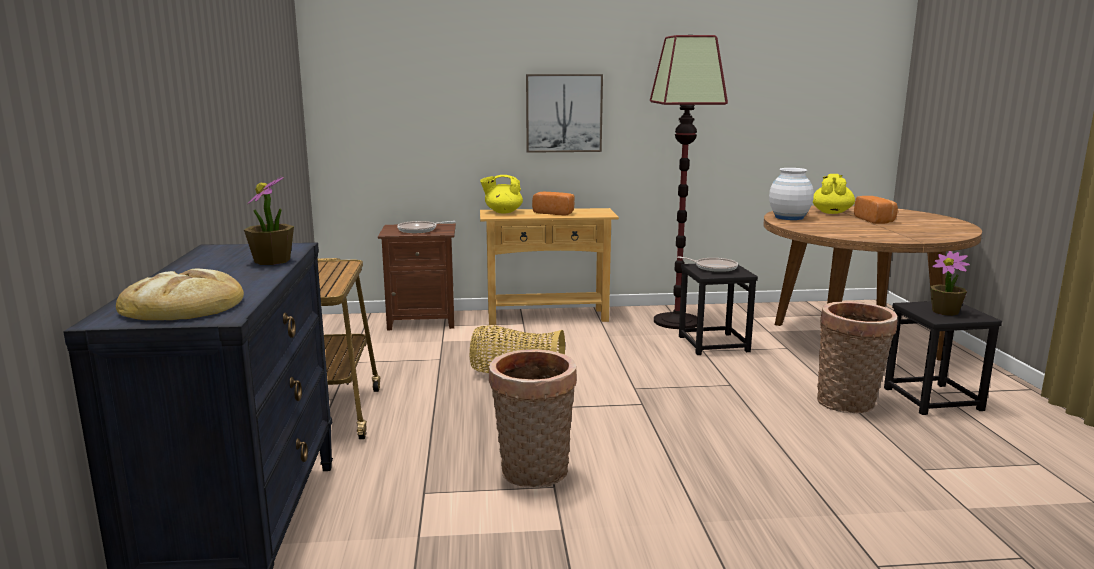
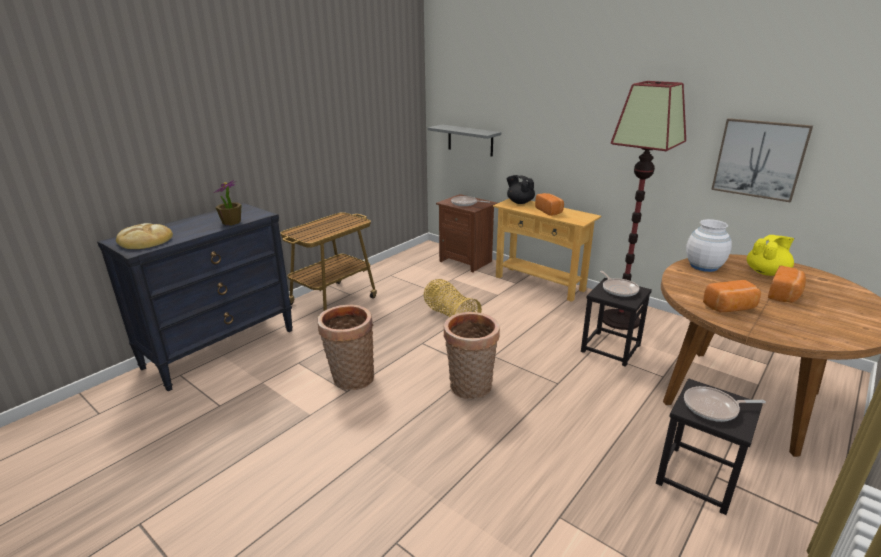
camera: 45 degrees right, 10 degrees up
(396, 141) = (470, 140): none -> grey shelf
(502, 212) = (519, 202): yellow teapot -> black teapot
(564, 113) = (576, 135): picture -> picture (759, 159)
(849, 404) = (614, 442): basket -> basket (470, 389)
(873, 233) = (730, 308): none -> bread
(945, 312) = (713, 408): potted plant -> frying pan

